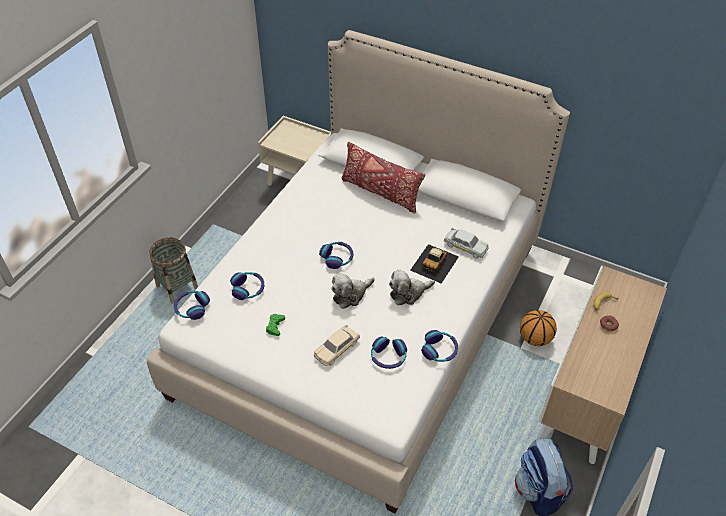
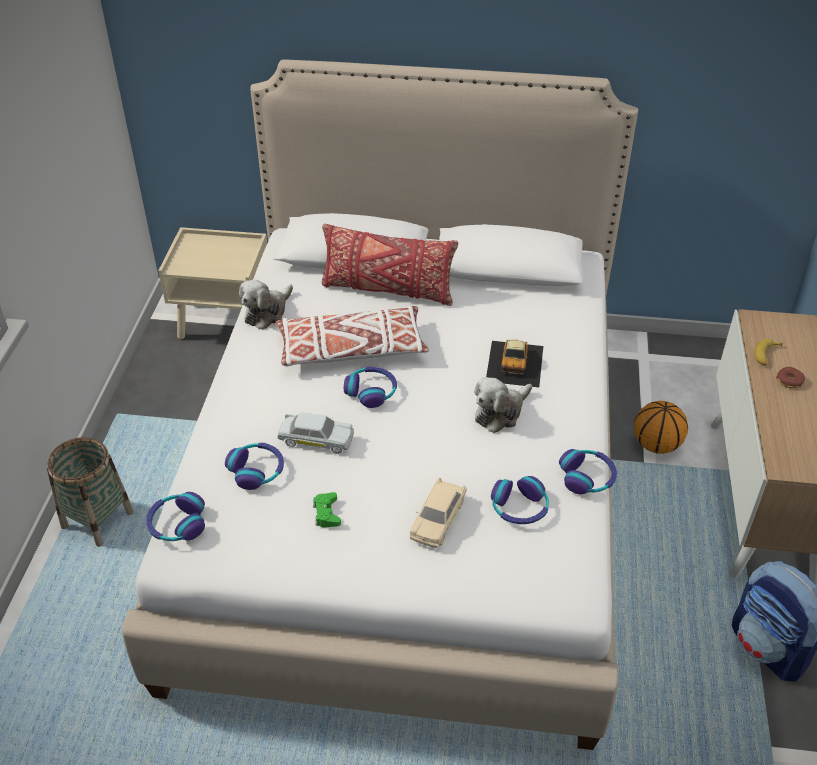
camera: 20 degrees left, 5 degrees down
(339, 227) = (351, 349): none -> white pillow
(351, 295) = (418, 437): plush toy -> plush toy (267, 312)
(465, 247) = (545, 331): white toy car -> white toy car (316, 439)

